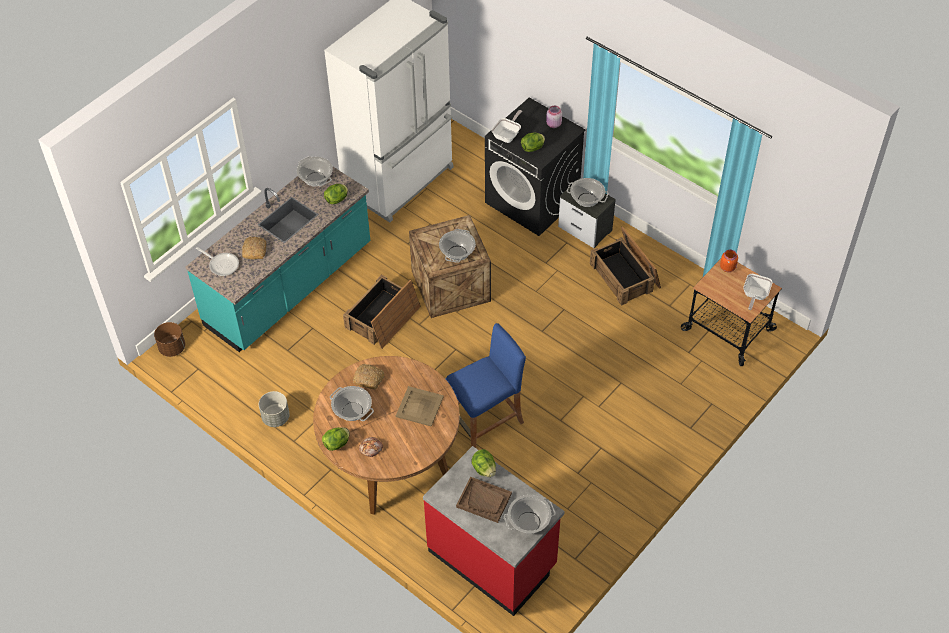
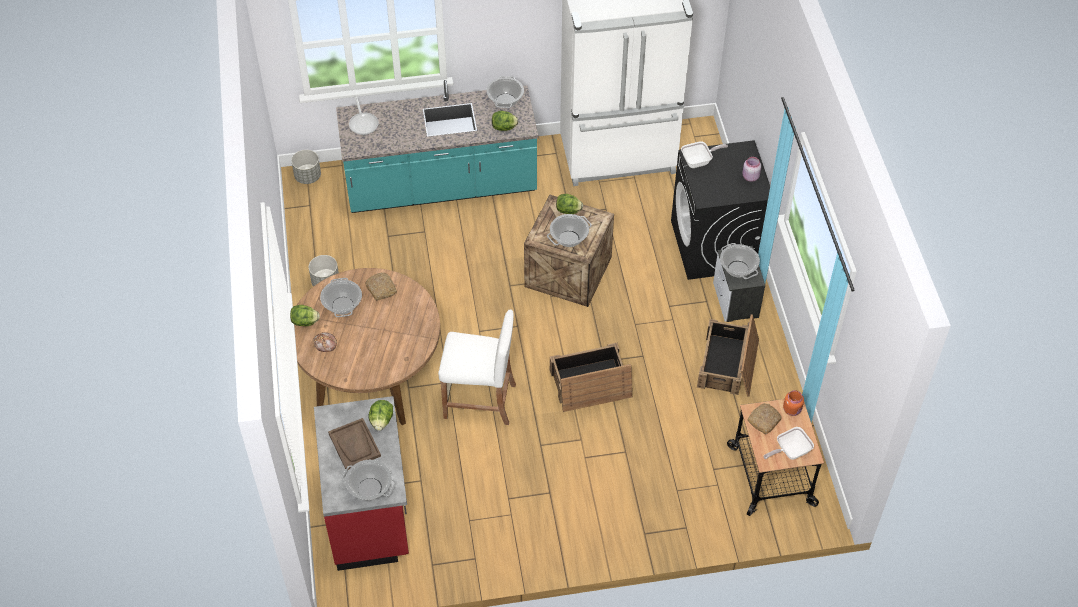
camera: 40 degrees right, 0 degrees up
(172, 348) = (308, 176): brown planter -> grey planter
(254, 250) = (398, 128): bread -> bread (764, 420)
(383, 318) = (486, 261): crate -> crate (590, 384)
(420, 406) = (396, 338): beige tray -> none
(485, 421) = (480, 401): blue stool -> white stool
(533, 148) = (709, 186): lettuce -> lettuce (568, 211)

